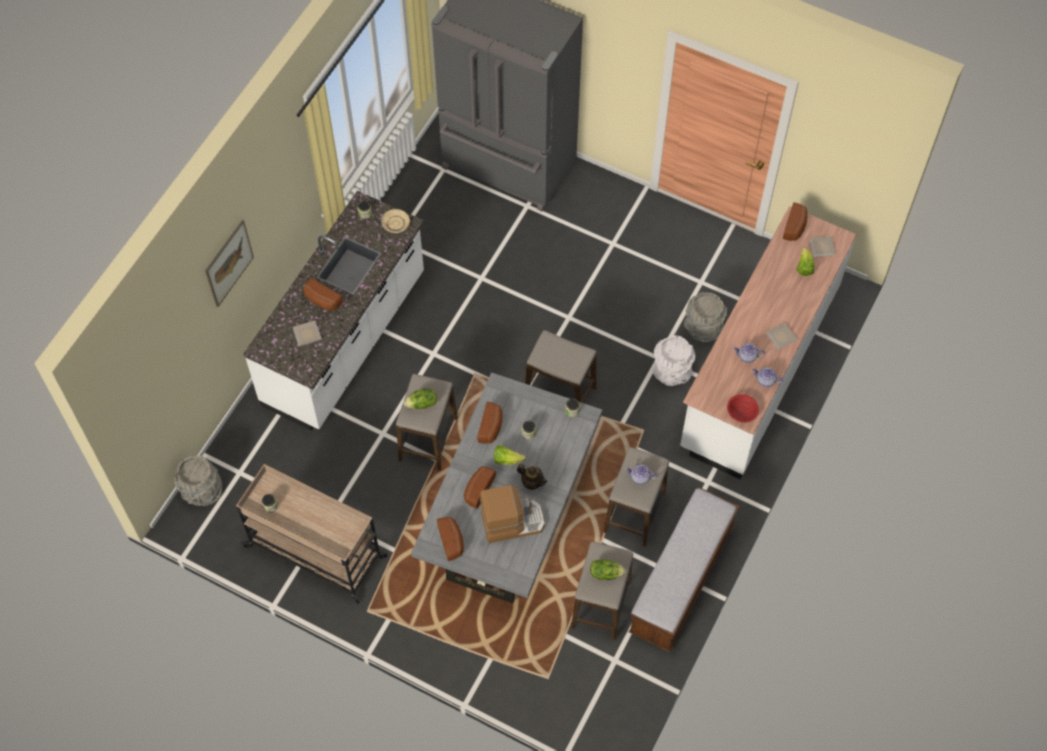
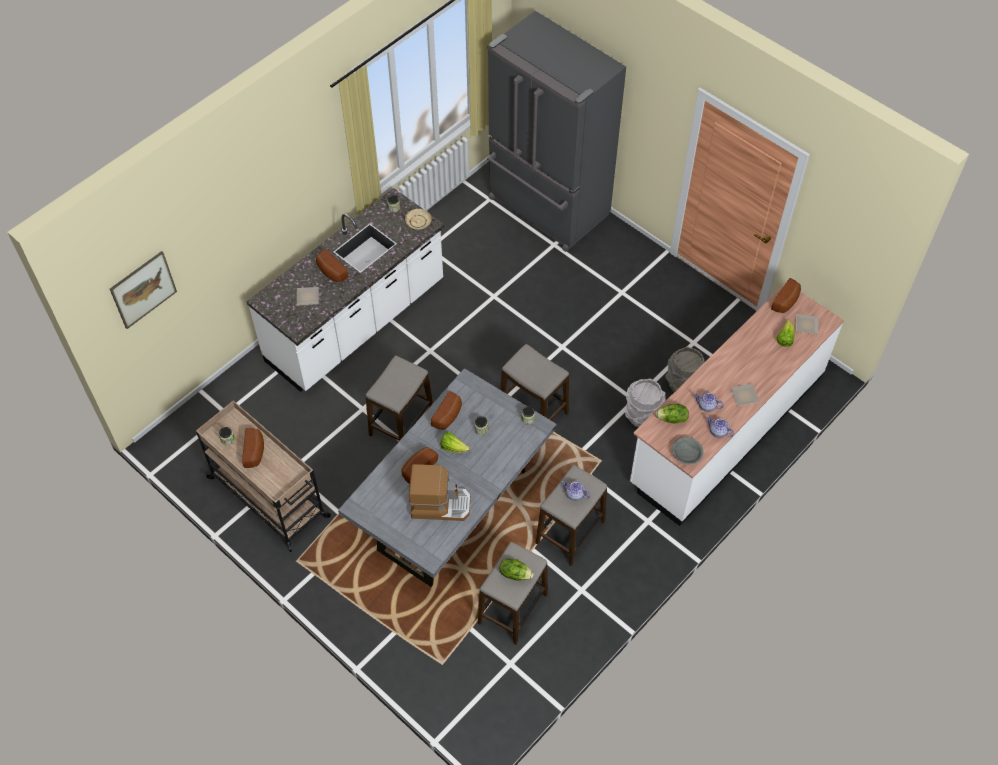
camera: 15 degrees right, 5 degrees down
(202, 491) = (188, 421): grey bucket -> none
(229, 263) = (243, 210): picture -> picture (143, 289)
(422, 404) = (394, 383): lettuce -> lettuce (672, 419)
(452, 541) = (379, 508): bread -> bread (255, 452)
(532, 482) = (470, 473): teapot -> none
(681, 580) = (596, 605): bench -> none
(741, 412) = (686, 455): red bowl -> grey bowl

